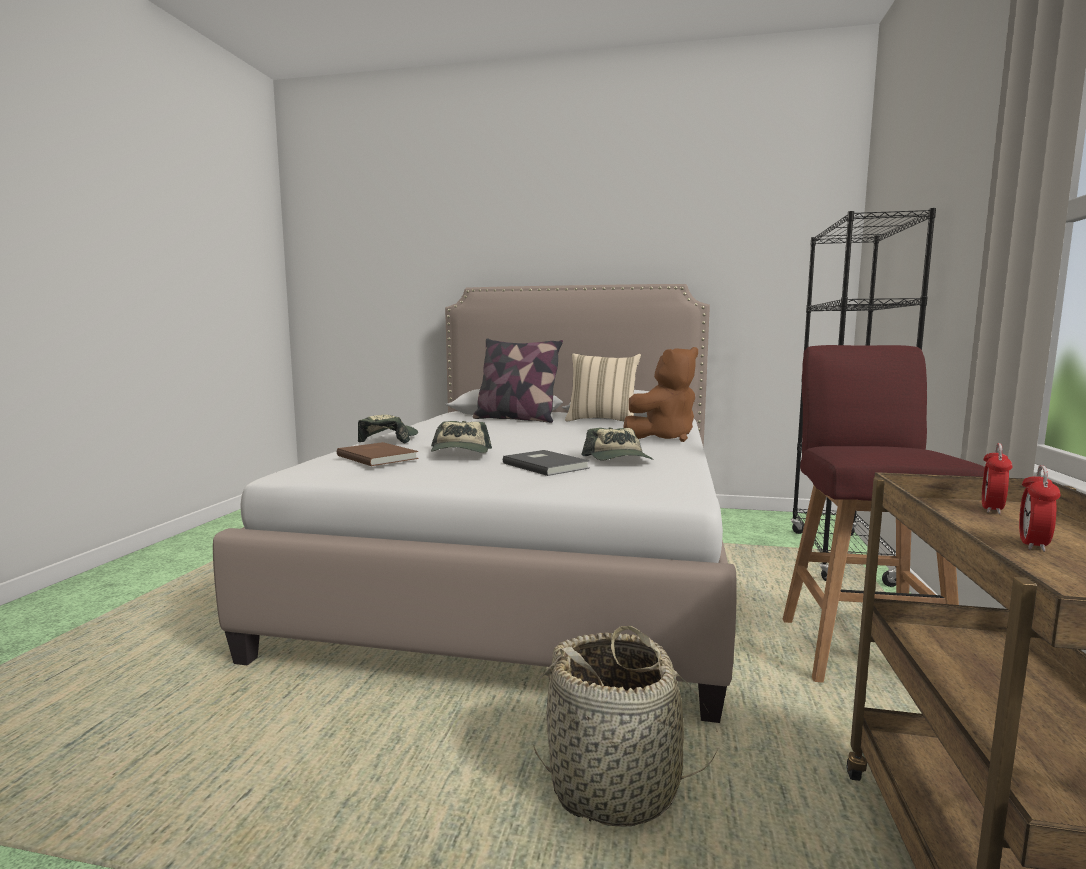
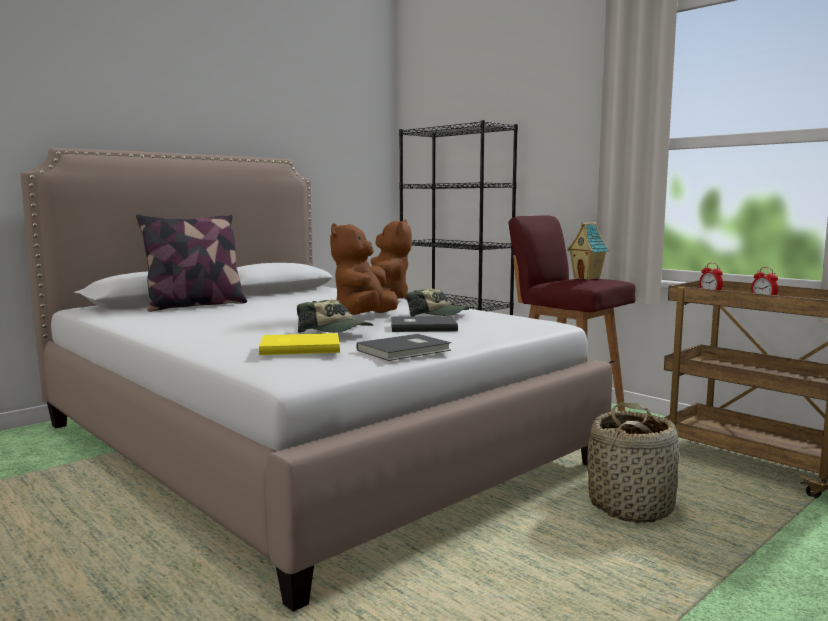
camera: 55 degrees left, 0 degrees up
(378, 456) = (299, 347): brown book -> yellow book
(389, 439) = (197, 339): cap -> none
(419, 478) = (406, 350): none -> grey book
(554, 448) = (364, 318): none -> brown plush toy
(602, 421) = (276, 296): beige pillow -> none
(901, 448) = (587, 278): none -> toy house

